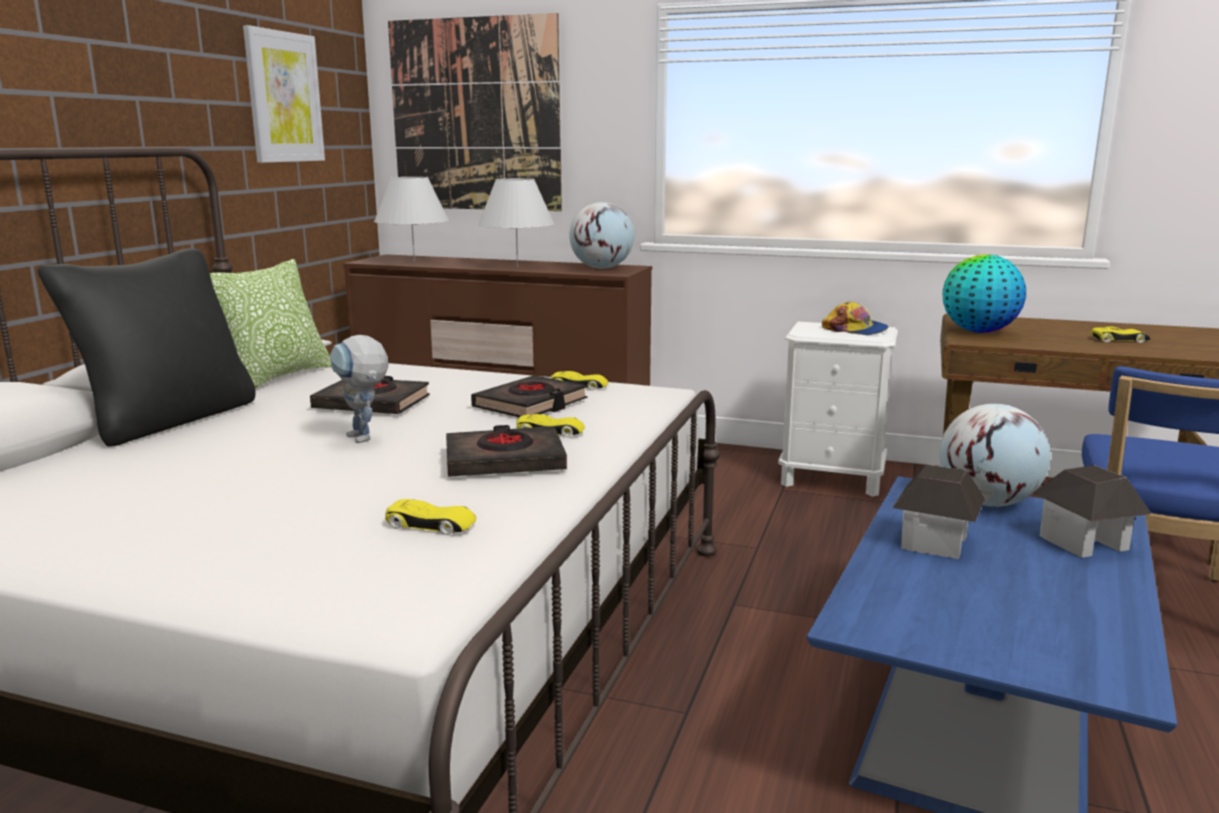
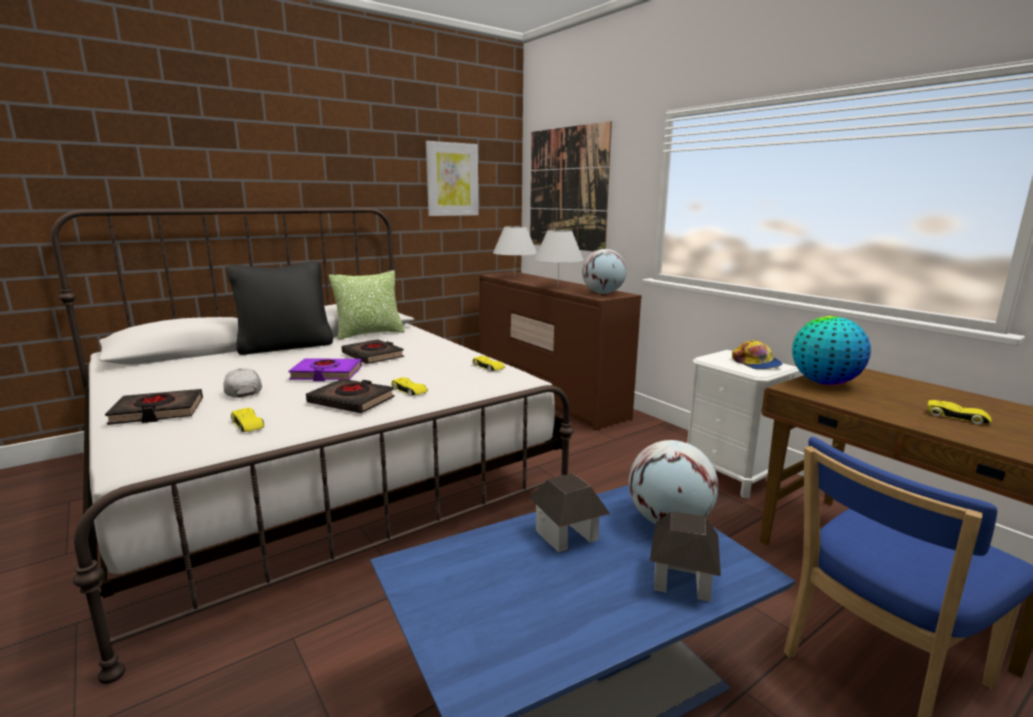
camera: 35 degrees right, 0 degrees up
(285, 491) = (242, 391): none -> white cap
(365, 439) = (326, 374): toy robot -> purple book
(531, 404) = (438, 372): black book -> black book (157, 412)

